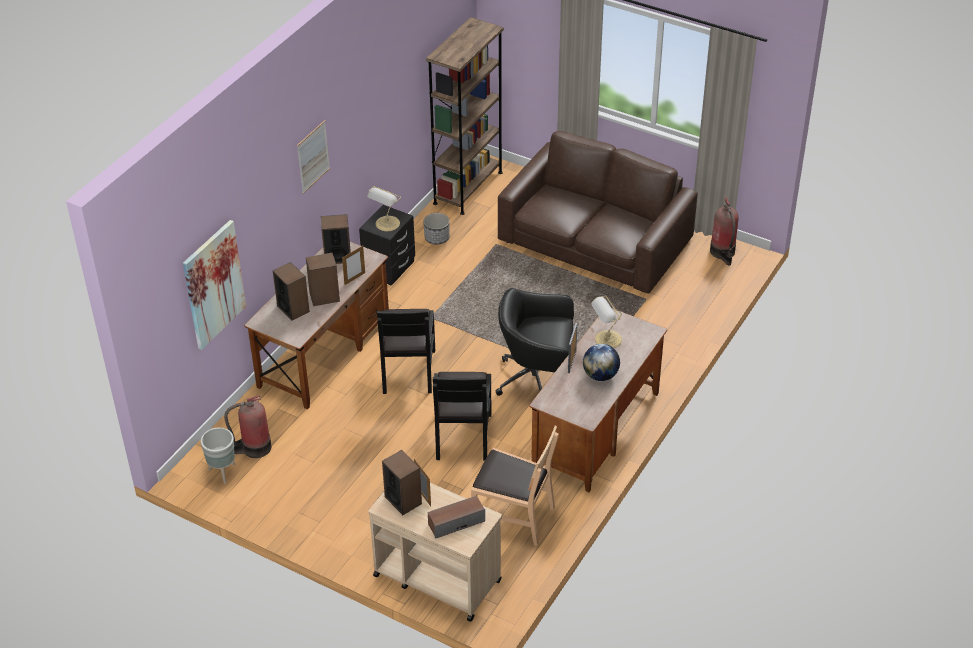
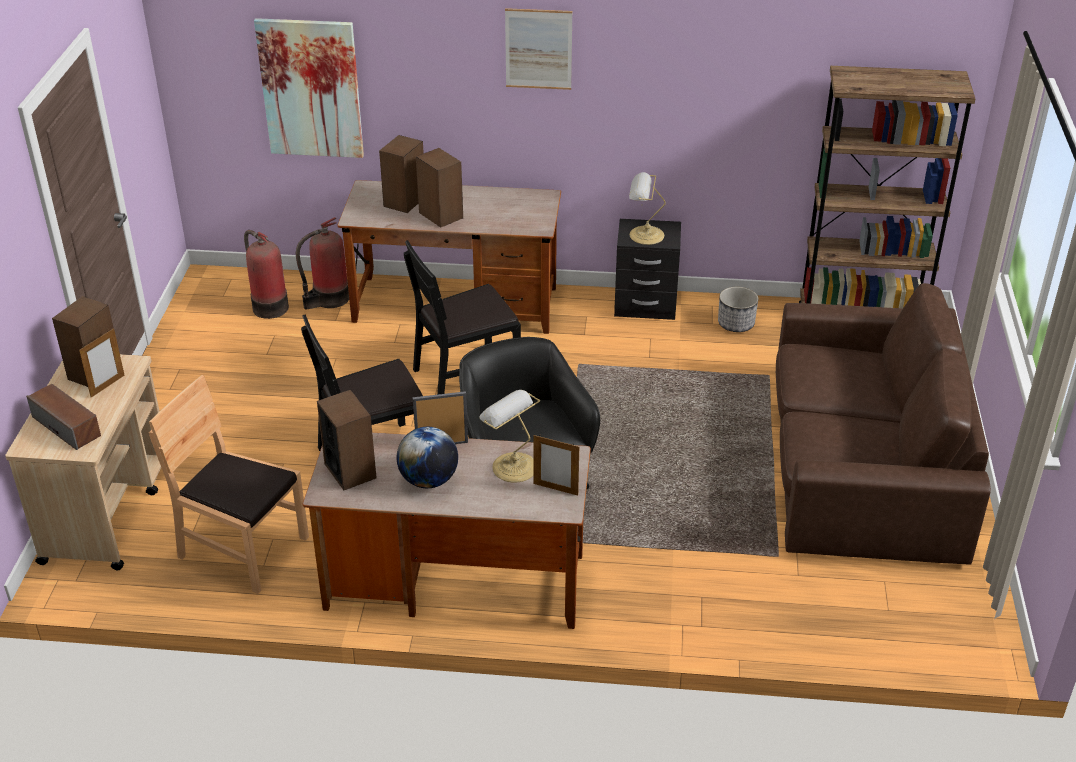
camera: 65 degrees right, 5 degrees down
(222, 472) = (219, 298): grey planter -> none
(337, 257) = (522, 203): speaker -> speaker (350, 470)
(354, 278) = (490, 225): picture frame -> picture frame (555, 489)
(513, 517) = (243, 549): brown chair -> brown chair turned 120 degrees clockwise
(723, 253) = (968, 617): fire extinguisher -> fire extinguisher (329, 299)

